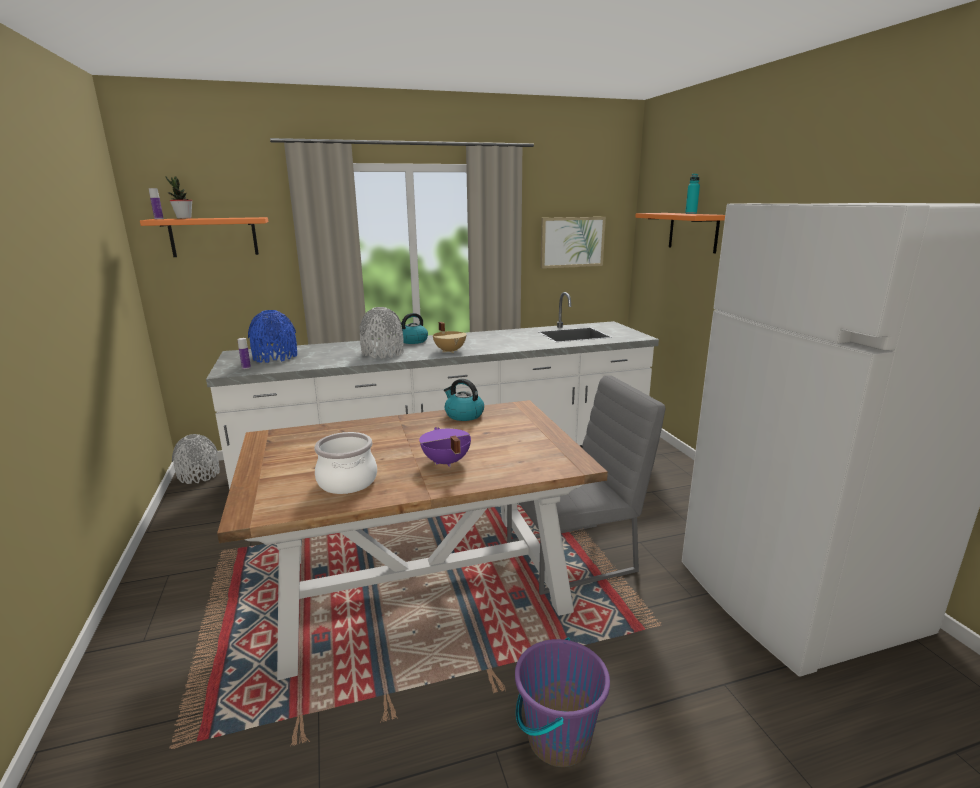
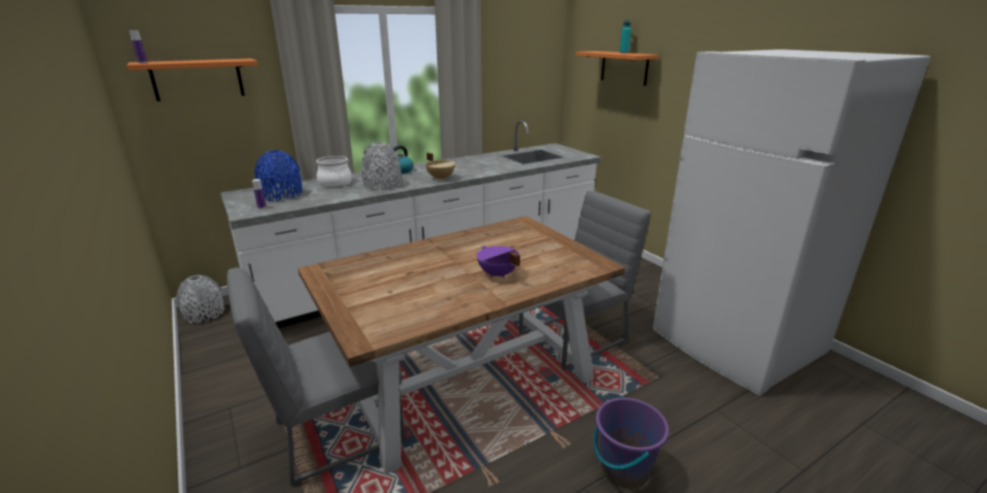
camera: 15 degrees left, 5 degrees up
(184, 218) = (167, 61): potted plant -> none
(252, 620) = (334, 431): none -> grey chair
(346, 482) = (428, 300): cooking pot -> cooking pot (334, 183)
(463, 415) = (482, 233): kettle -> none
(572, 242) = (519, 76): picture -> none

